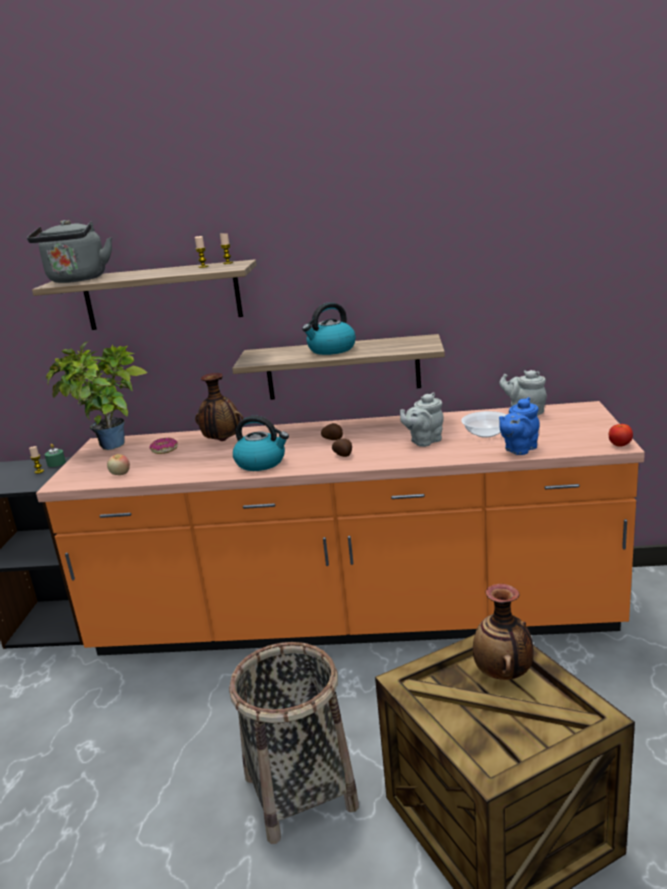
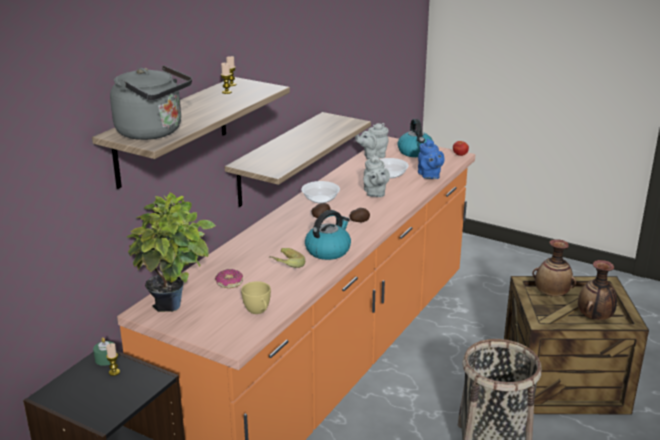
camera: 65 degrees left, 5 degrees up
(120, 474) = (258, 311): apple -> yellow cup
(210, 458) = (283, 267): none -> banana
(222, 441) = (250, 255): vase -> vase (595, 318)
(331, 350) = (298, 143): kettle -> kettle (415, 152)
(373, 427) = (320, 199): none -> bowl

